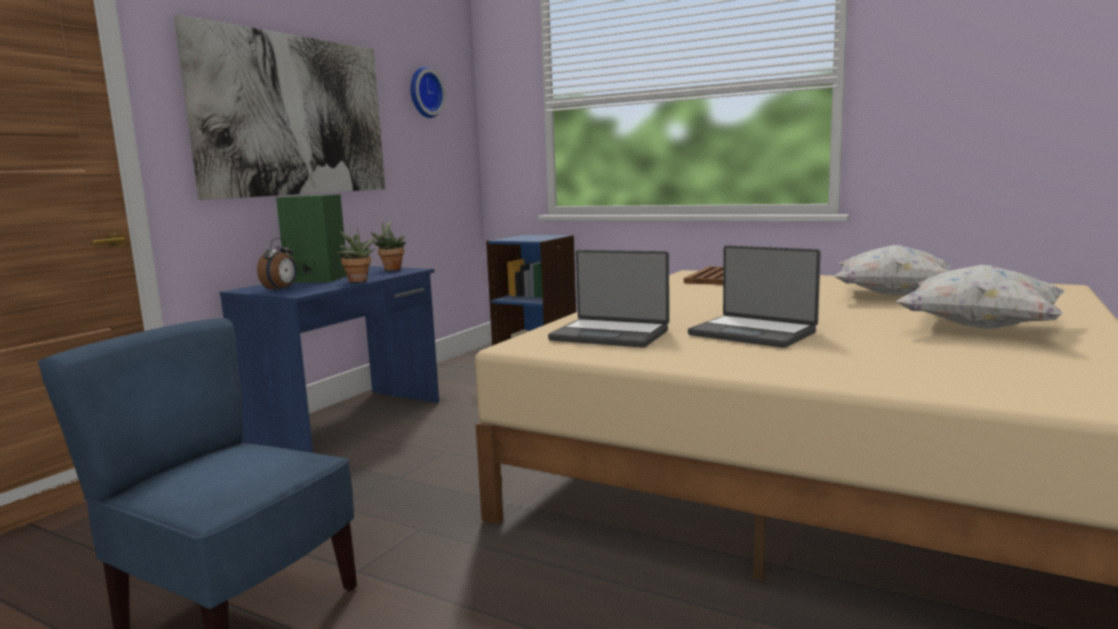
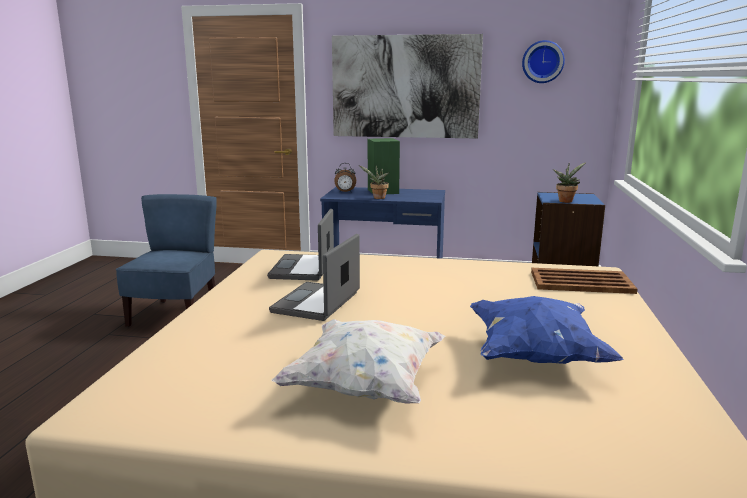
camera: 70 degrees right, 5 degrees up
(391, 269) = (431, 196): potted plant -> potted plant (566, 201)
(892, 295) = (534, 355): white pillow -> blue pillow

